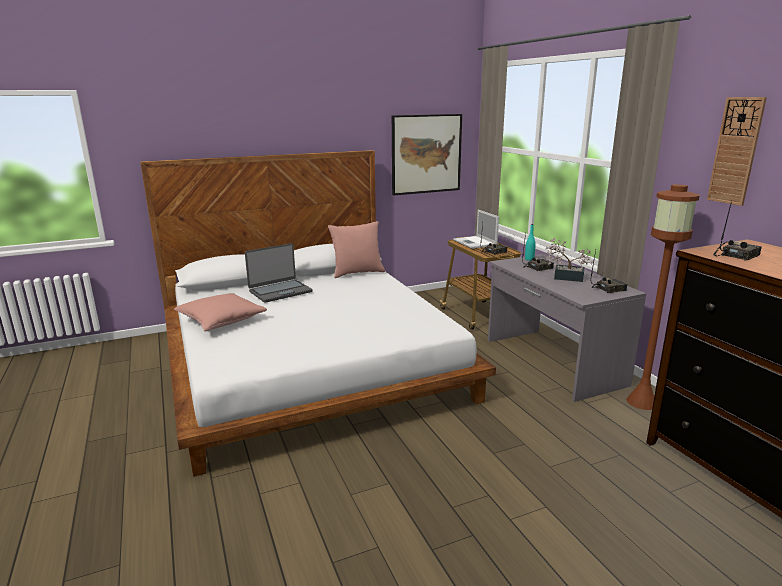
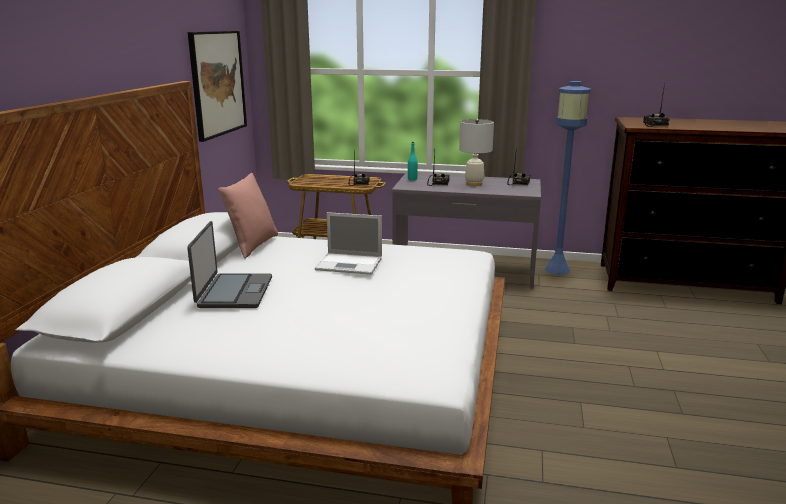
camera: 55 degrees left, 0 degrees up
(221, 321) = (272, 345): pink pillow -> none
(475, 243) = (321, 180): laptop -> laptop (350, 264)
(564, 277) = (474, 184): potted plant -> white table lamp
(642, 402) = (557, 270): brown floor lamp -> blue floor lamp
(736, 151) = (593, 52): wall clock -> none

